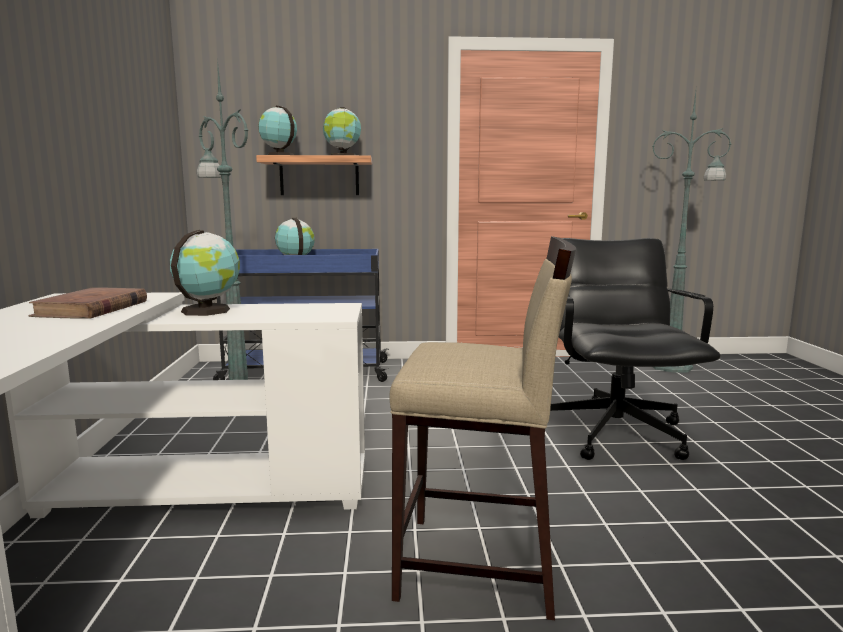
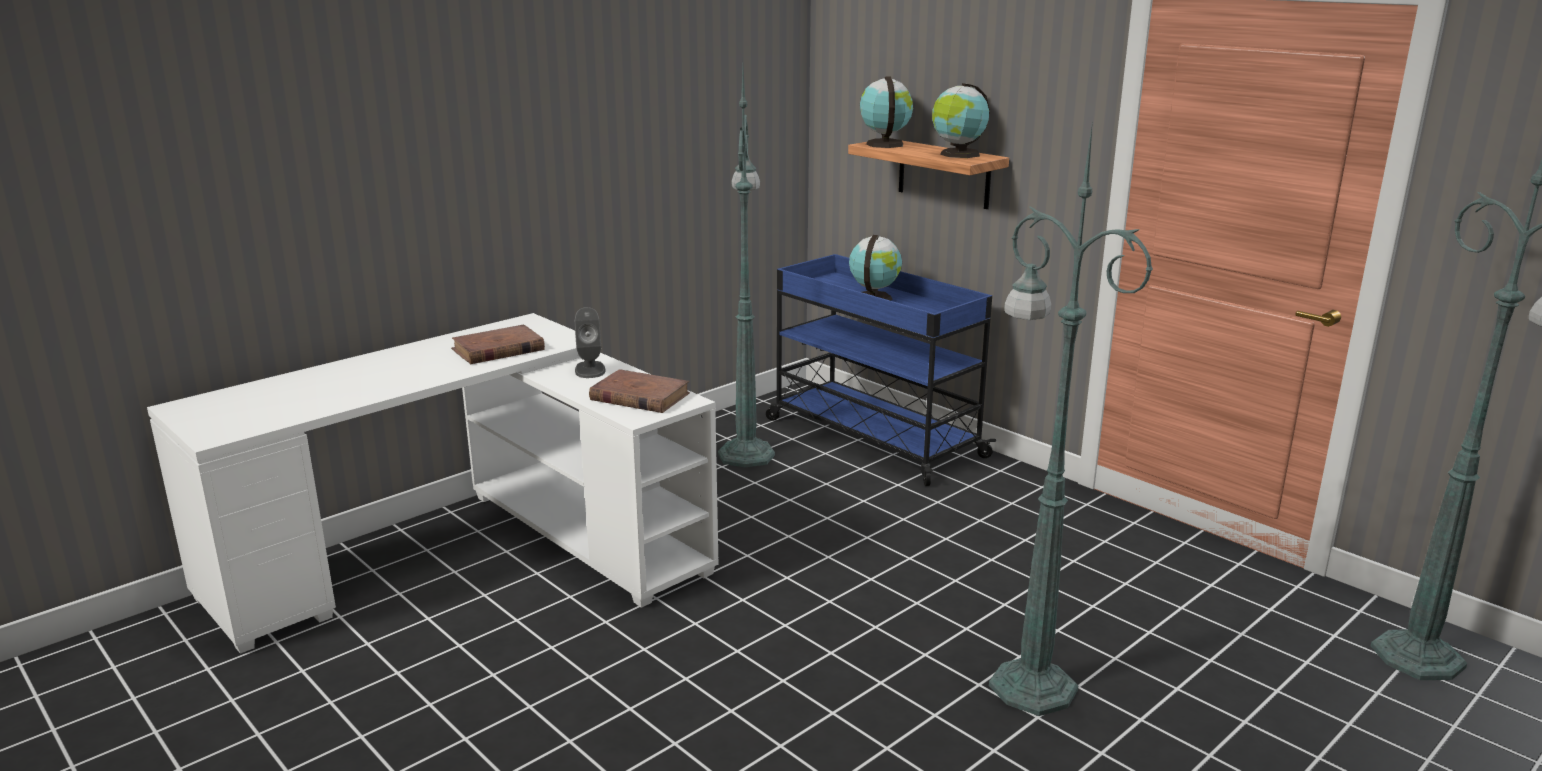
camera: 50 degrees right, 10 degrees up
(208, 310) = (590, 370): globe -> grey speaker
(300, 311) = (639, 396): none -> brown book
(479, 565) = (627, 701): beige stool -> none
(615, 433) = (1029, 685): black office chair -> green floor lamp

